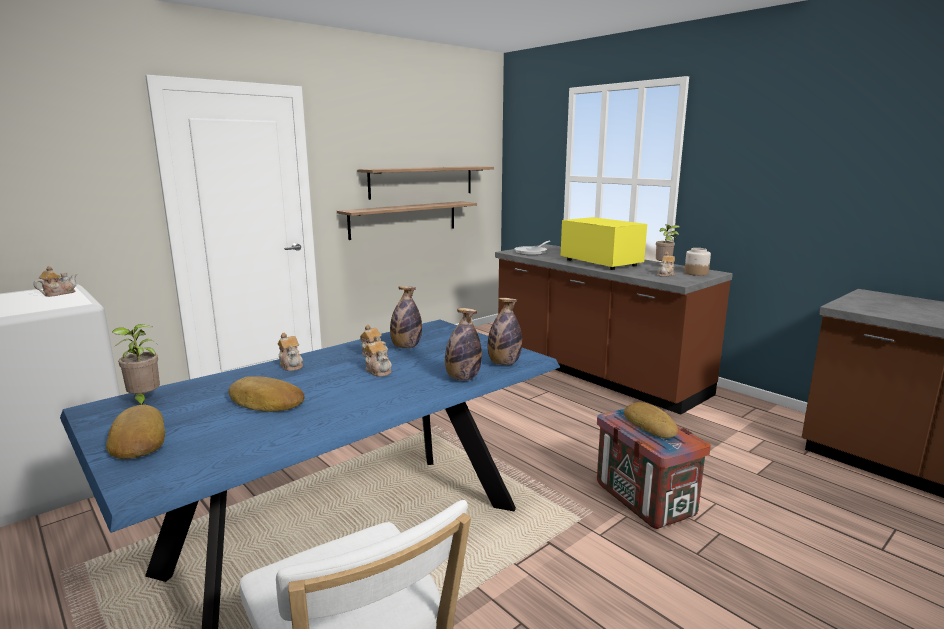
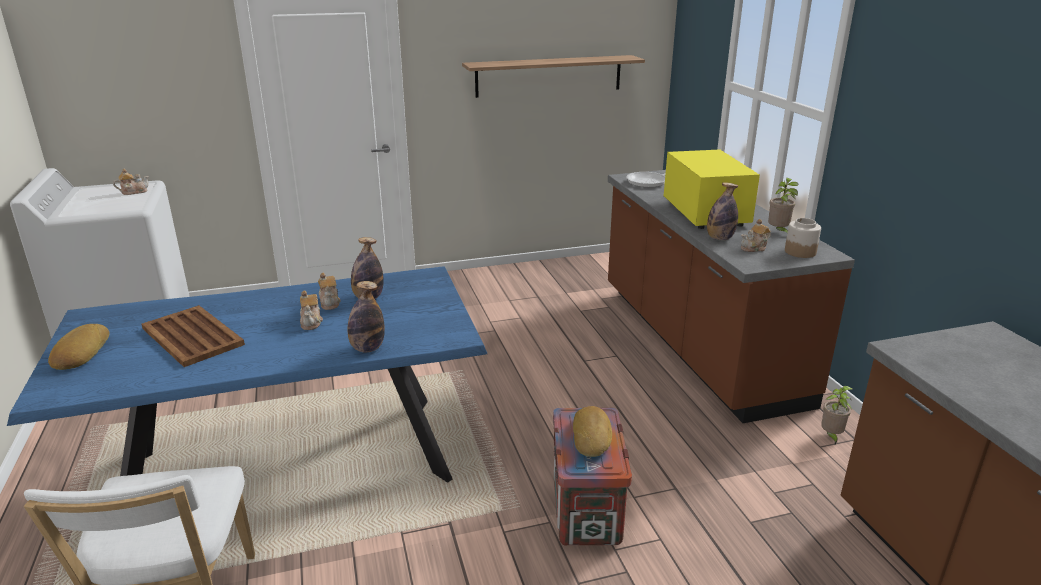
camera: 25 degrees right, 10 degrees up
(144, 400) = (120, 314): potted plant -> potted plant (831, 436)
(265, 402) = (192, 337): bread -> brown tray
(291, 365) = (254, 300): teapot -> none
(404, 219) = (522, 121): shelf -> none
(504, 363) = (426, 339): bottle -> bottle (719, 238)

